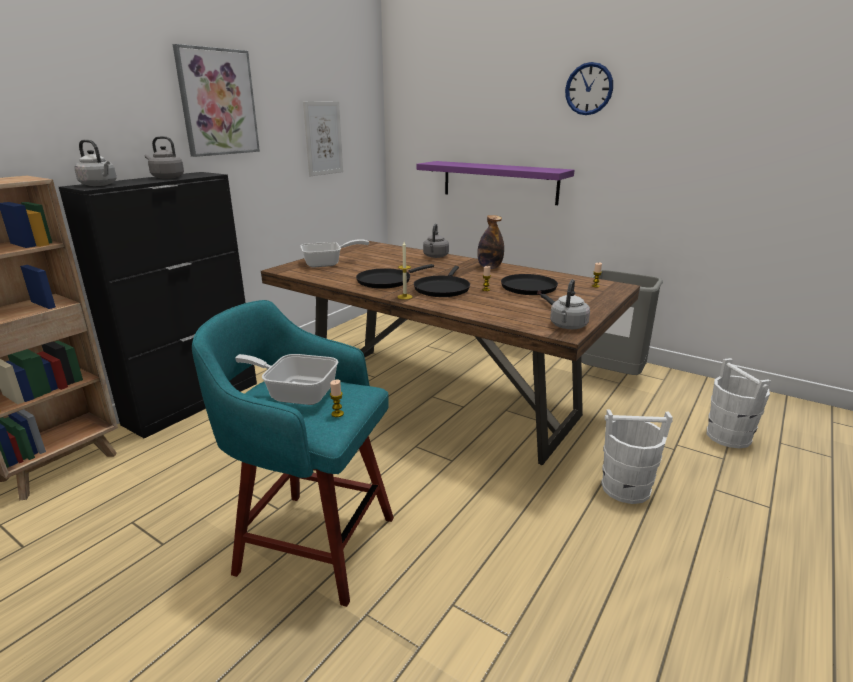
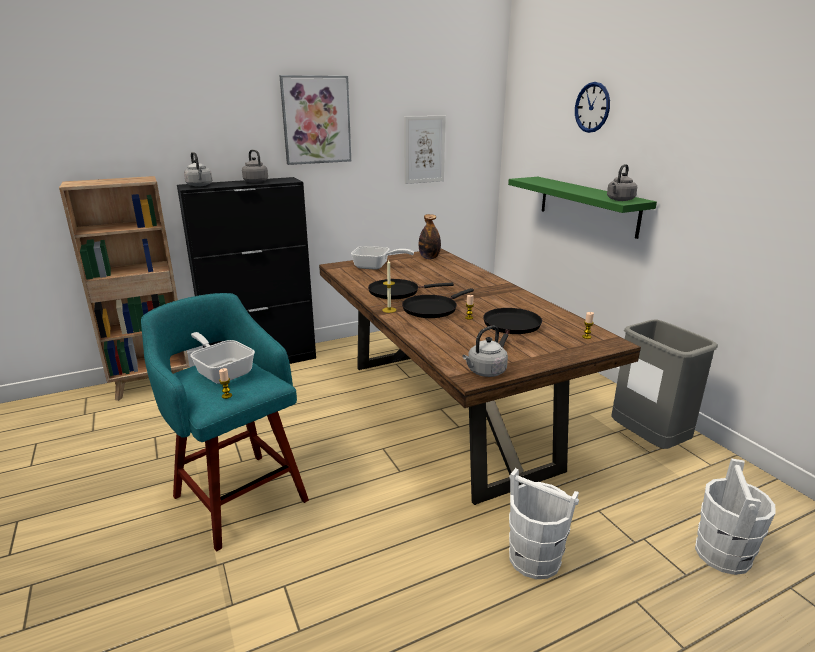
camera: 30 degrees right, 0 degrees up
(435, 256) = (476, 275): grey kettle -> grey kettle (619, 200)
(489, 267) = (509, 295): bottle -> bottle (429, 258)
(499, 182) = (587, 205): purple shelf -> green shelf
(589, 89) = (679, 112): wall clock -> wall clock (592, 107)

